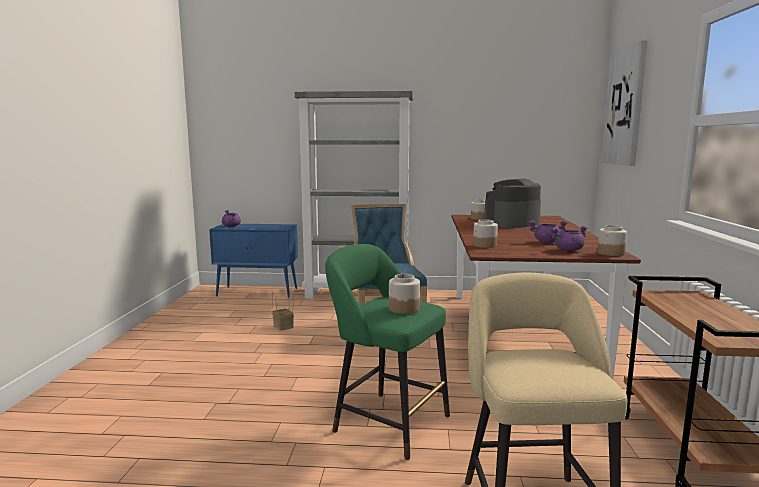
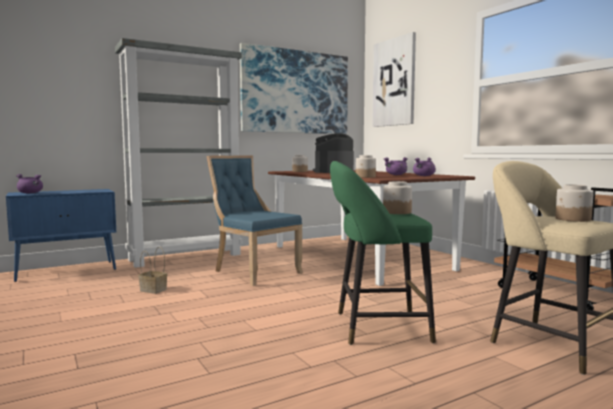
camera: 35 degrees left, 5 degrees down
(499, 123) = (296, 92): none -> picture
(610, 253) = (451, 175): jar -> jar (573, 219)

